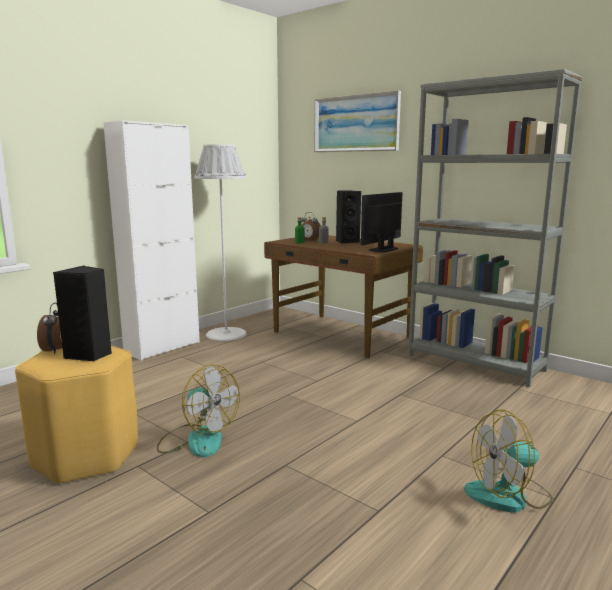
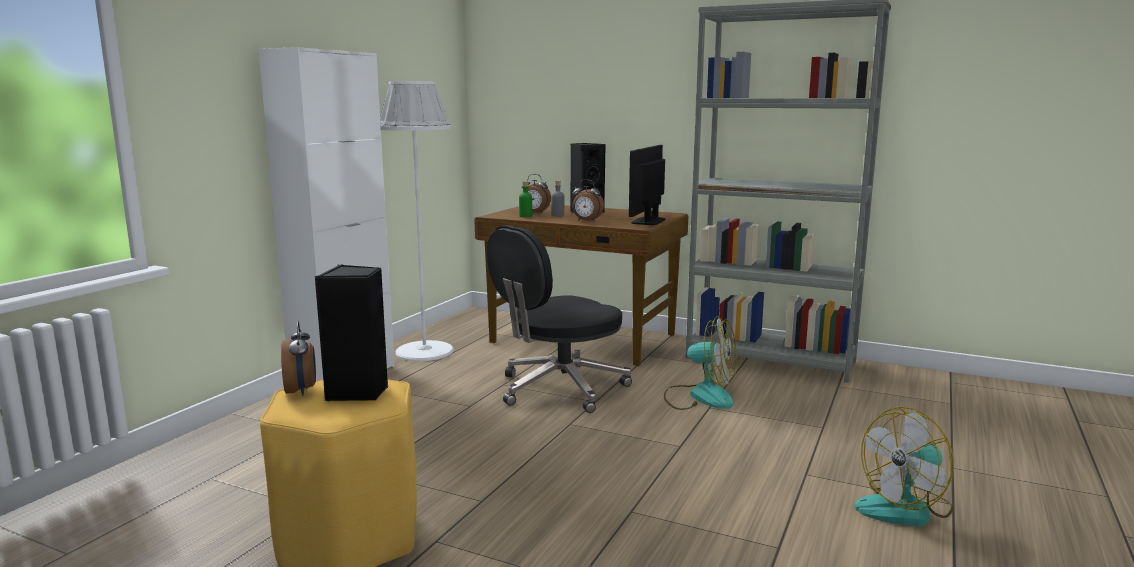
camera: 15 degrees left, 0 degrees up
(197, 440) = (492, 496): fan -> fan (700, 396)
(298, 369) = (559, 389): none -> black office chair
(337, 247) = (586, 221): none -> alarm clock
(355, 123) = (587, 52): picture -> none

